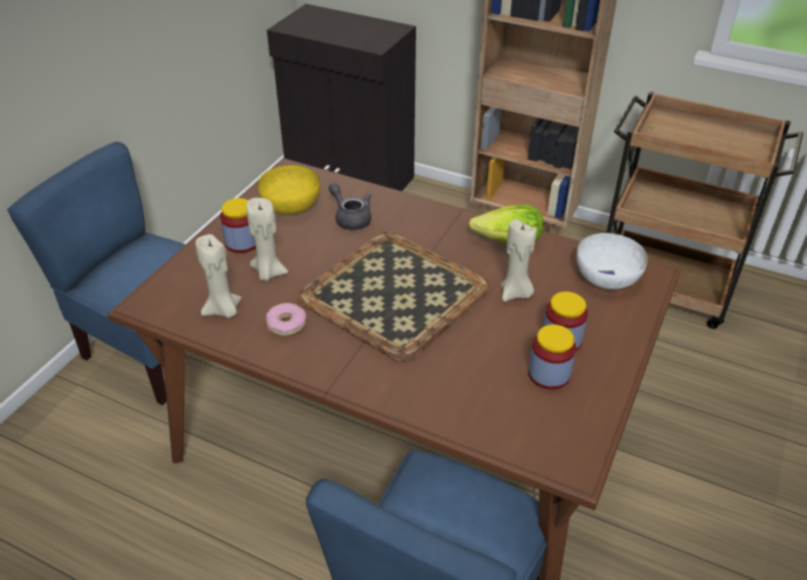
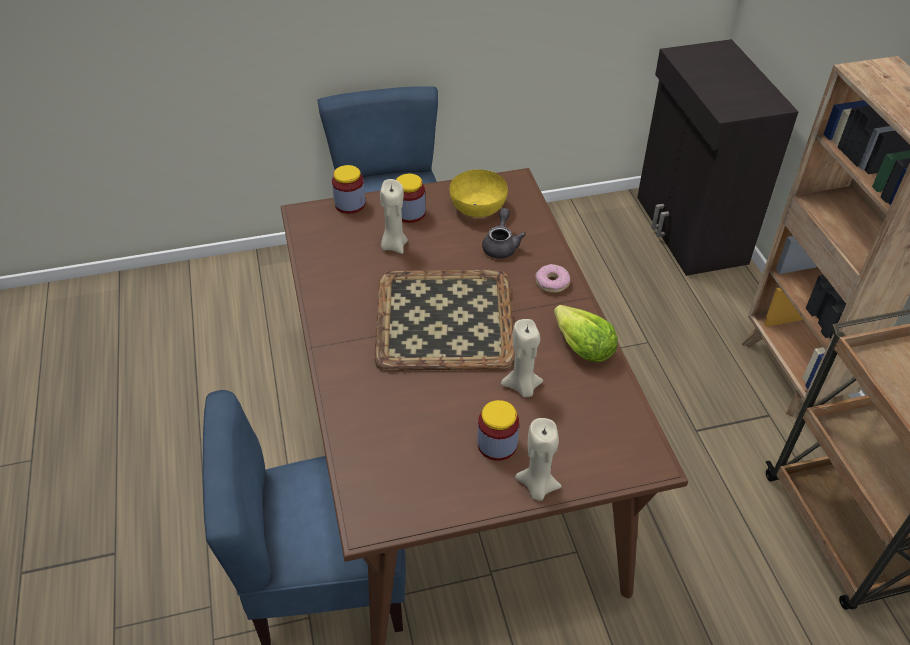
camera: 50 degrees right, 5 degrees up
(223, 310) = (335, 250): beige candle -> beige candle (537, 487)
(286, 324) = (354, 287): donut -> donut (552, 282)
(549, 374) = (449, 457): jar -> jar (350, 204)
(606, 277) = (610, 433): white bowl -> none

